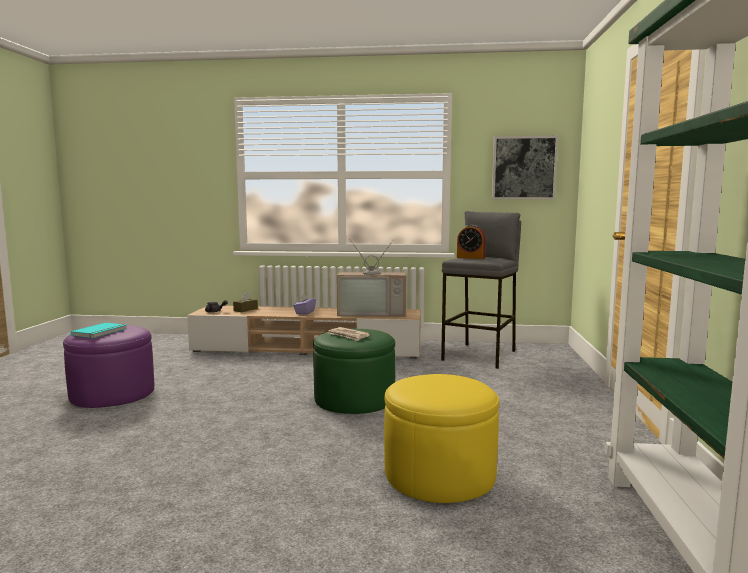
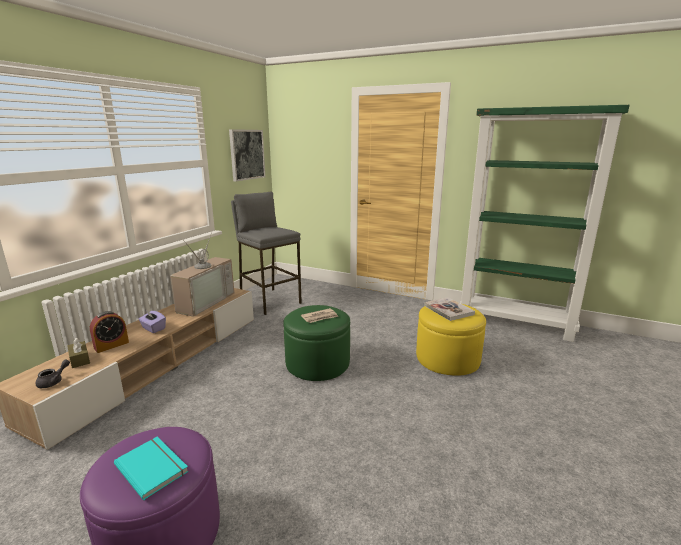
camera: 70 degrees left, 10 degrees up
(442, 384) = (448, 310): none -> book
(470, 258) = (268, 232): alarm clock -> alarm clock (111, 345)

